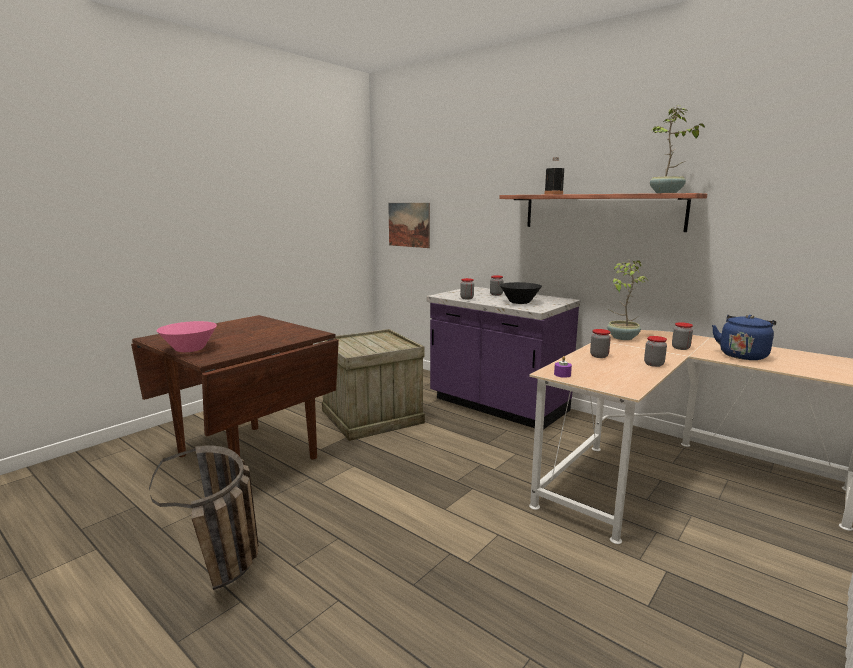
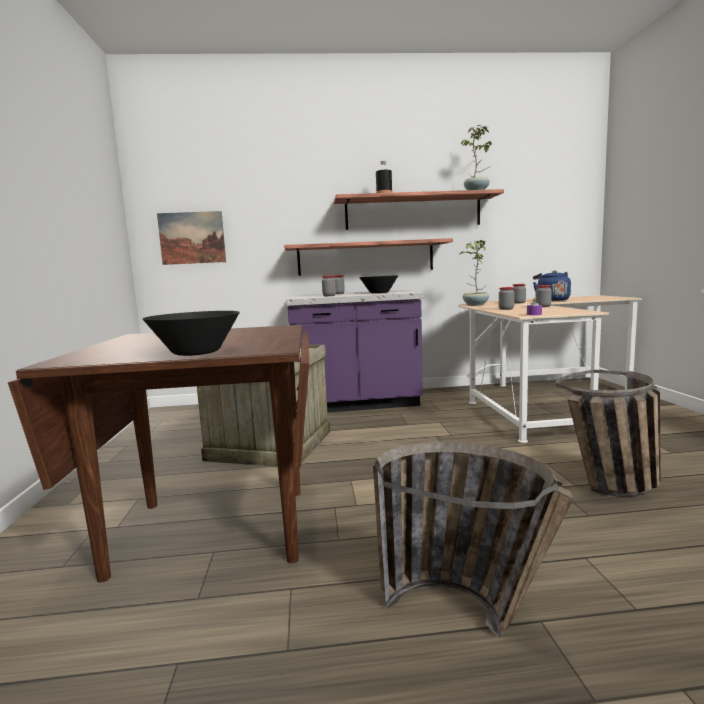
camera: 45 degrees left, 5 degrees down
(190, 349) = (196, 353): pink bowl -> black bowl
(486, 586) = (614, 489): none -> basket
(544, 259) = (365, 258): none -> shelf

